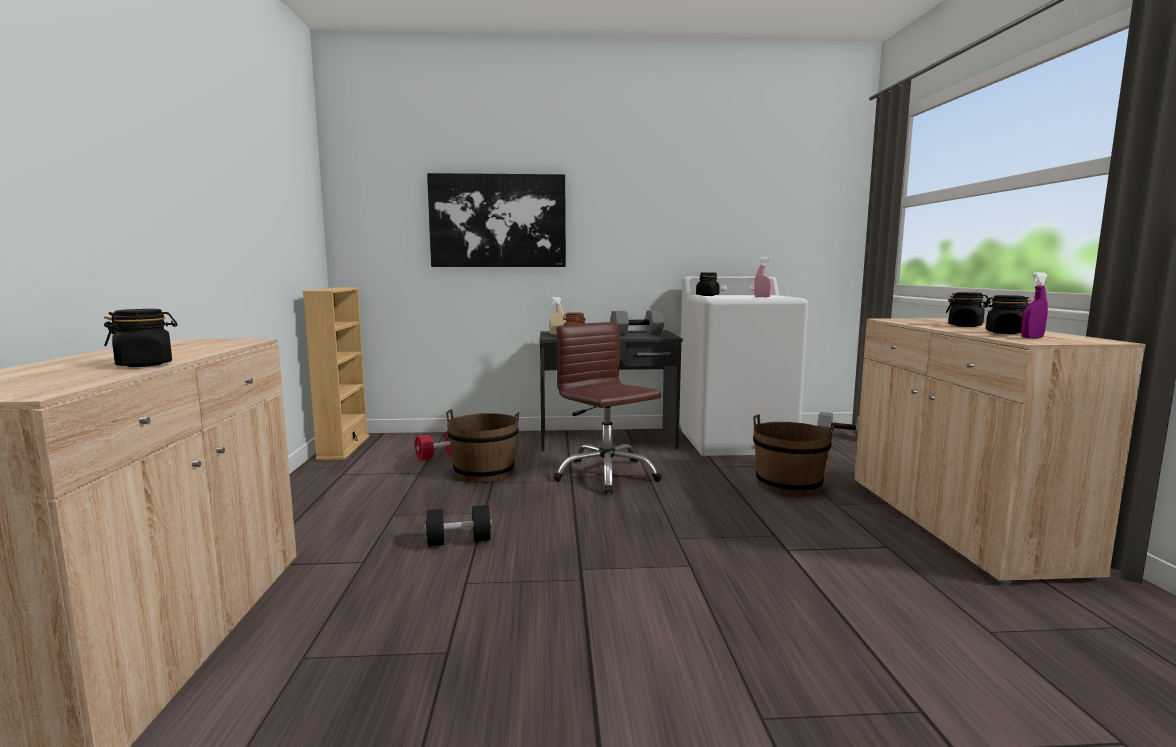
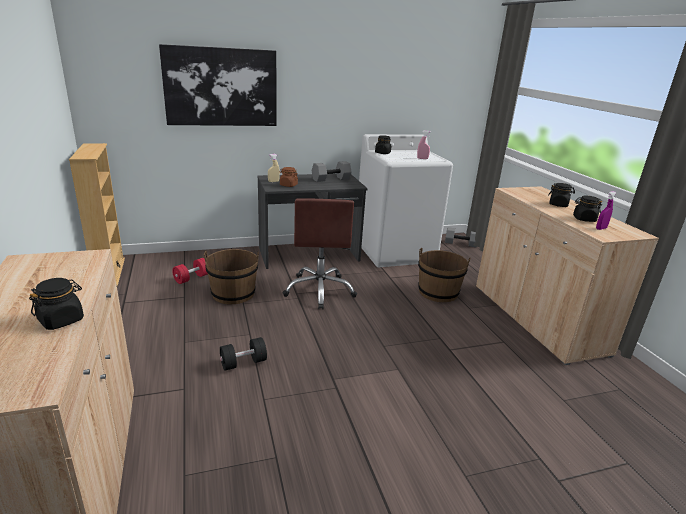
camera: 15 degrees left, 15 degrees up
(606, 475) = (320, 290): brown office chair -> brown office chair turned 135 degrees counterclockwise

